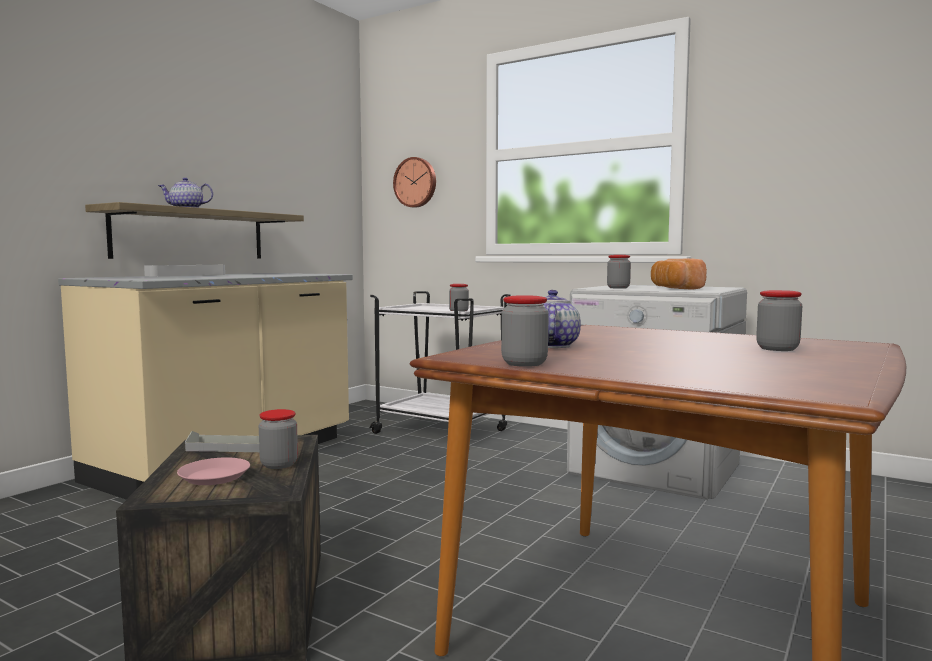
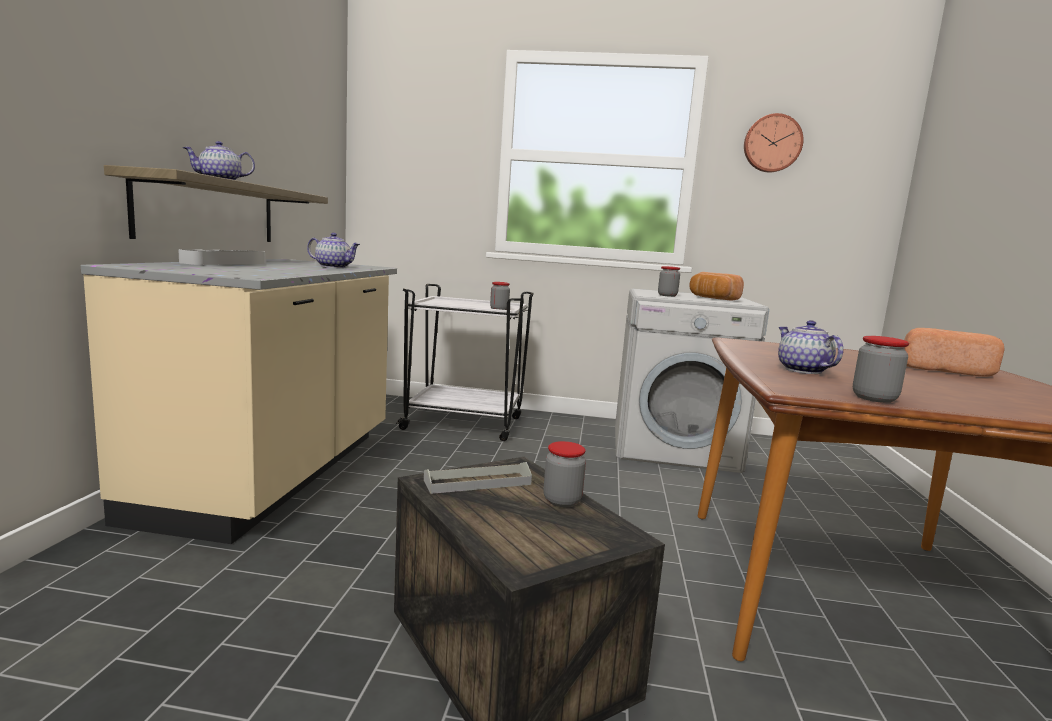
camera: 25 degrees left, 5 degrees up
(215, 476) = (529, 525): pink plate -> none
(278, 275) = (334, 267): none -> teapot
(416, 182) = (416, 170): wall clock -> wall clock (772, 143)
(777, 349) = (942, 370): jar -> bread

